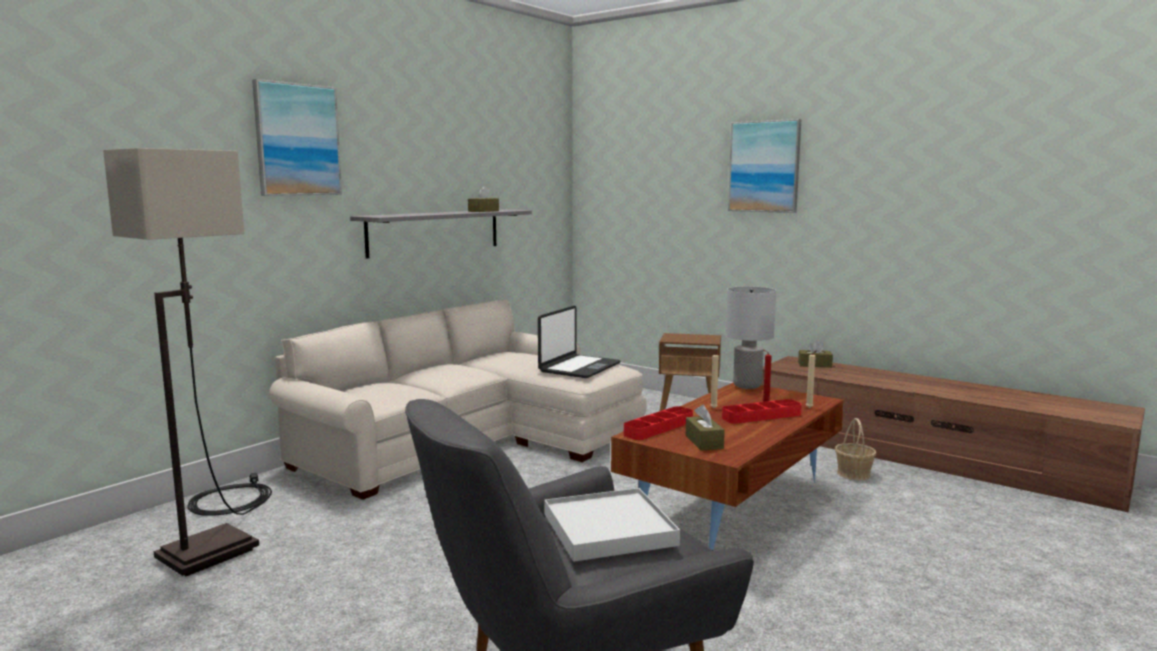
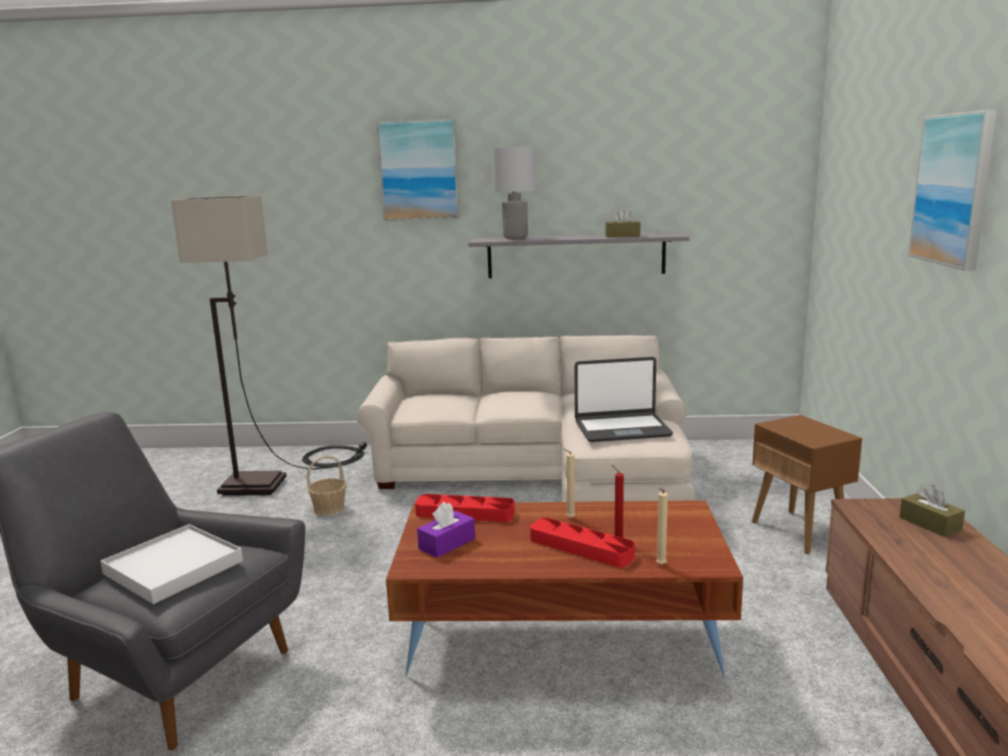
camera: 55 degrees right, 5 degrees up
(704, 442) = (447, 544): brown tissue box -> purple tissue box
(747, 387) = (688, 511): grey table lamp -> grey table lamp (516, 239)
(853, 474) = (805, 699): basket -> basket (329, 509)

